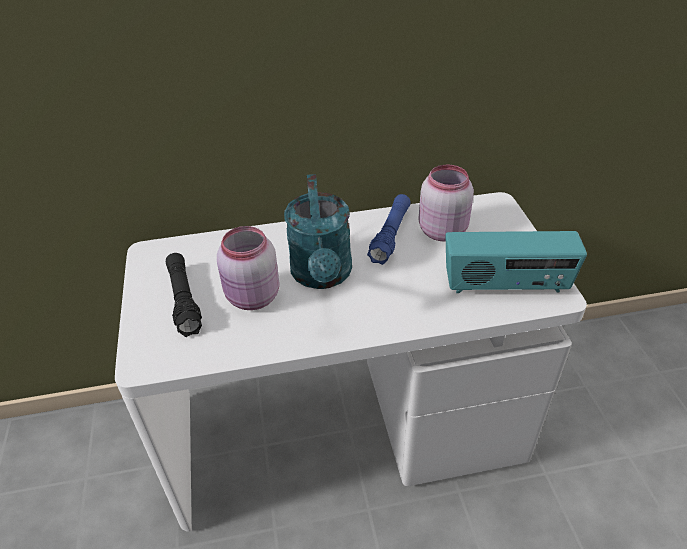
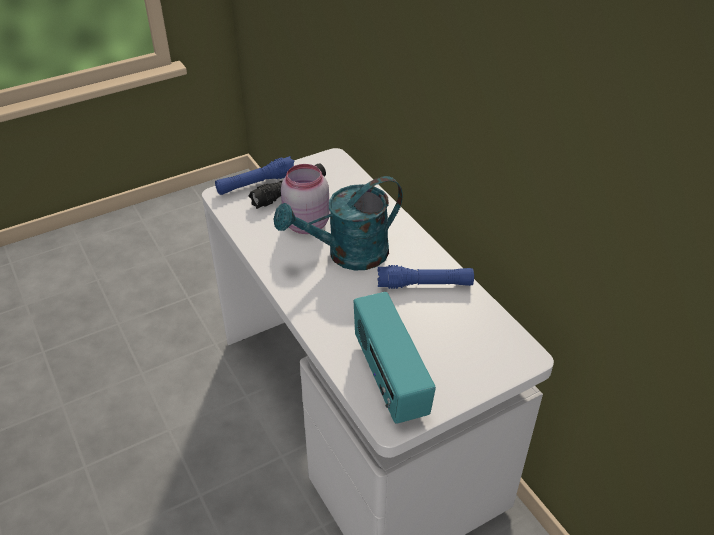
camera: 70 degrees right, 0 degrees up
(144, 327) = (256, 183): none -> blue flashlight
(442, 230) = (453, 319): pink jar -> none

